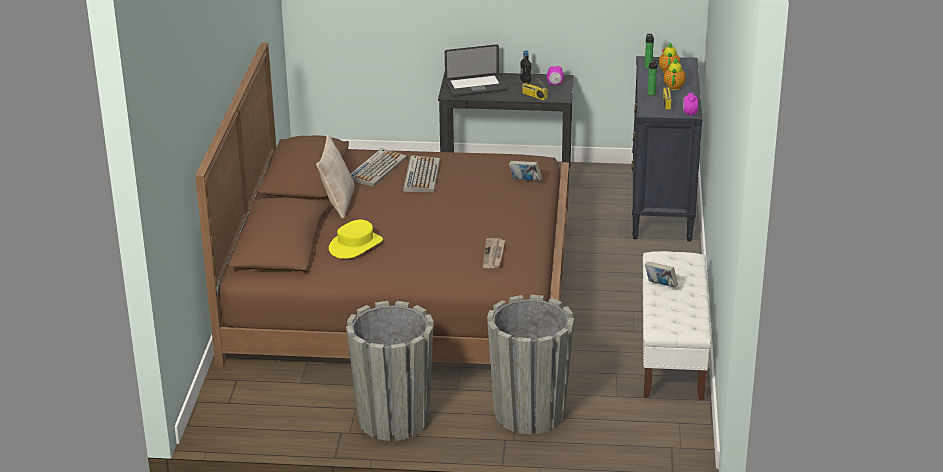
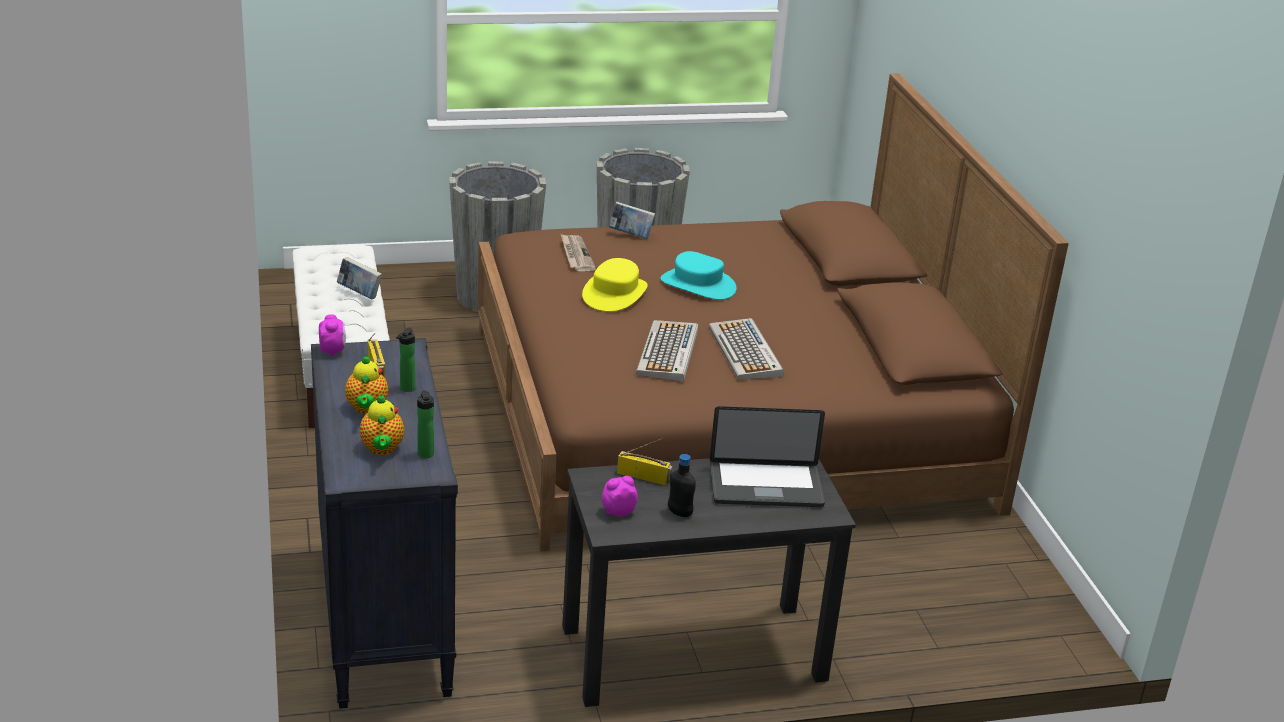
camera: 160 degrees right, 0 degrees up
(337, 203) = (825, 301): beige pillow -> none
(355, 245) = (752, 251): yellow hat -> yellow hat (615, 293)
(376, 168) = (819, 356): keyboard -> keyboard (668, 352)
(419, 222) = (697, 285): none -> turquoise hat
(476, 87) = (766, 487): laptop -> laptop turned 150 degrees counterclockwise
(525, 181) = (587, 359): book -> book (631, 235)

